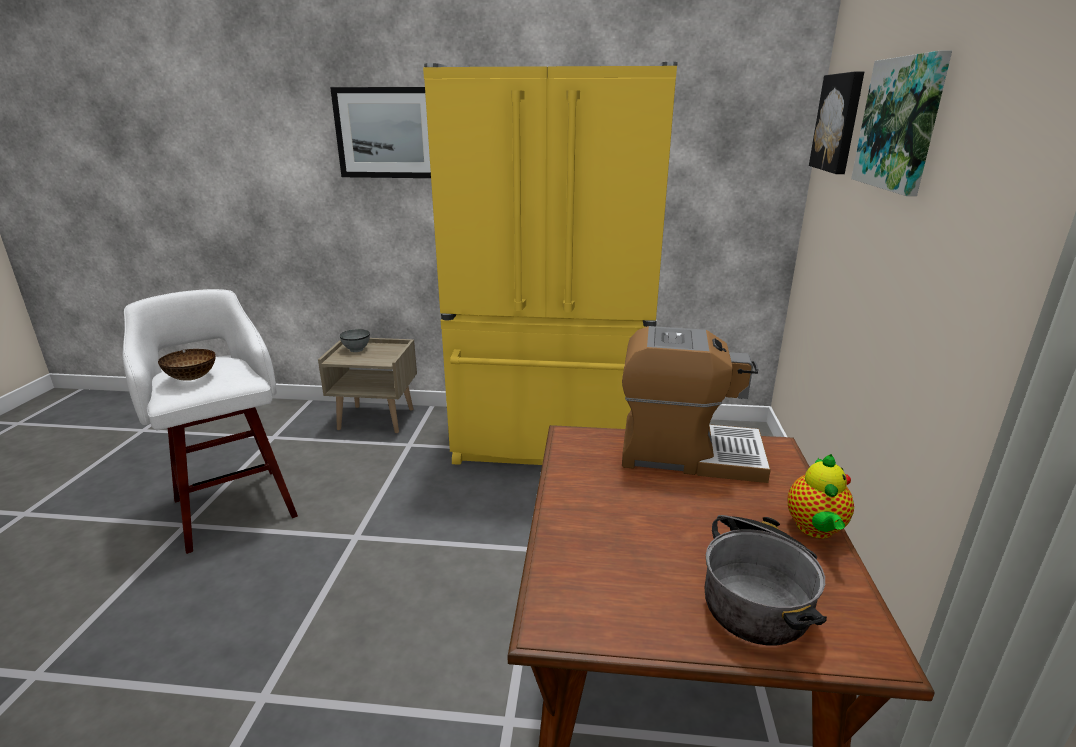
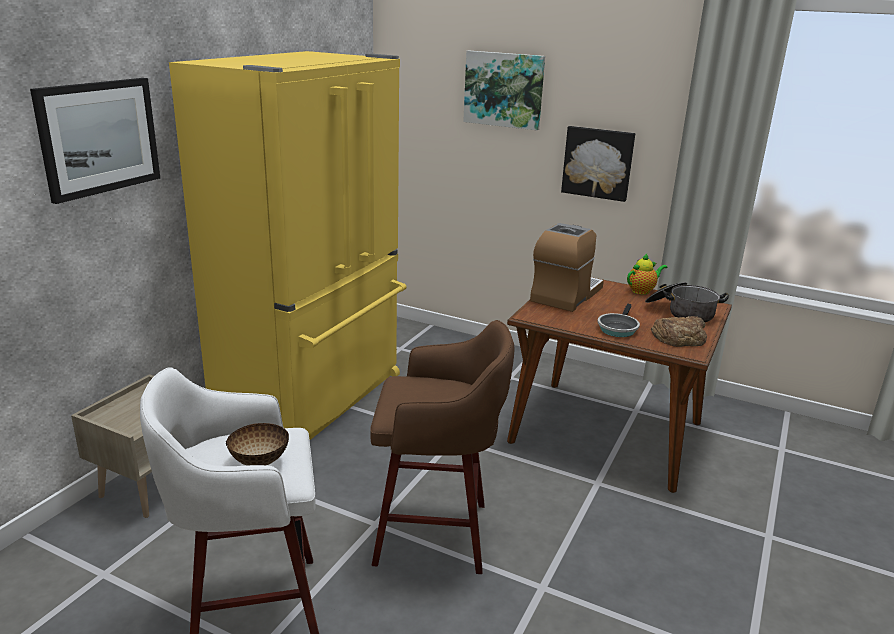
camera: 70 degrees left, 0 degrees up
(348, 582) = (436, 534): none -> brown stool
(356, 349) = (120, 414): grey bowl -> none
(595, 518) = (617, 328): none -> frying pan
(617, 599) = (679, 337): none -> bread
(815, 529) = (642, 291): teapot -> teapot turned 60 degrees counterclockwise
(839, 123) = (415, 83): picture -> picture (598, 163)

